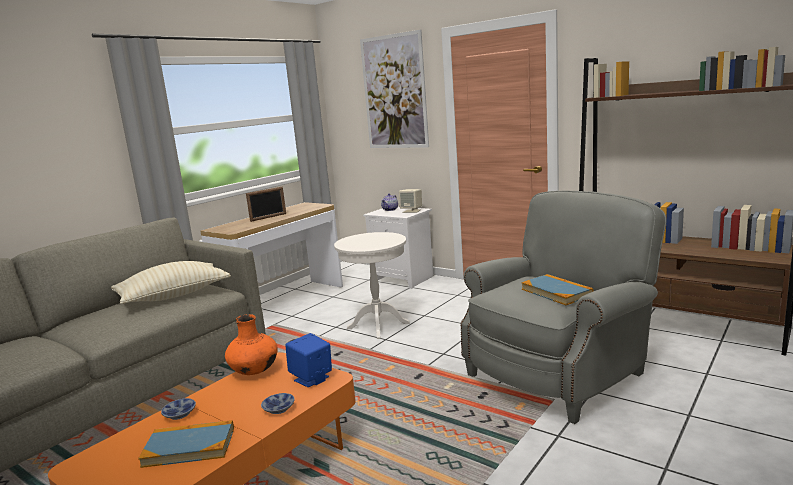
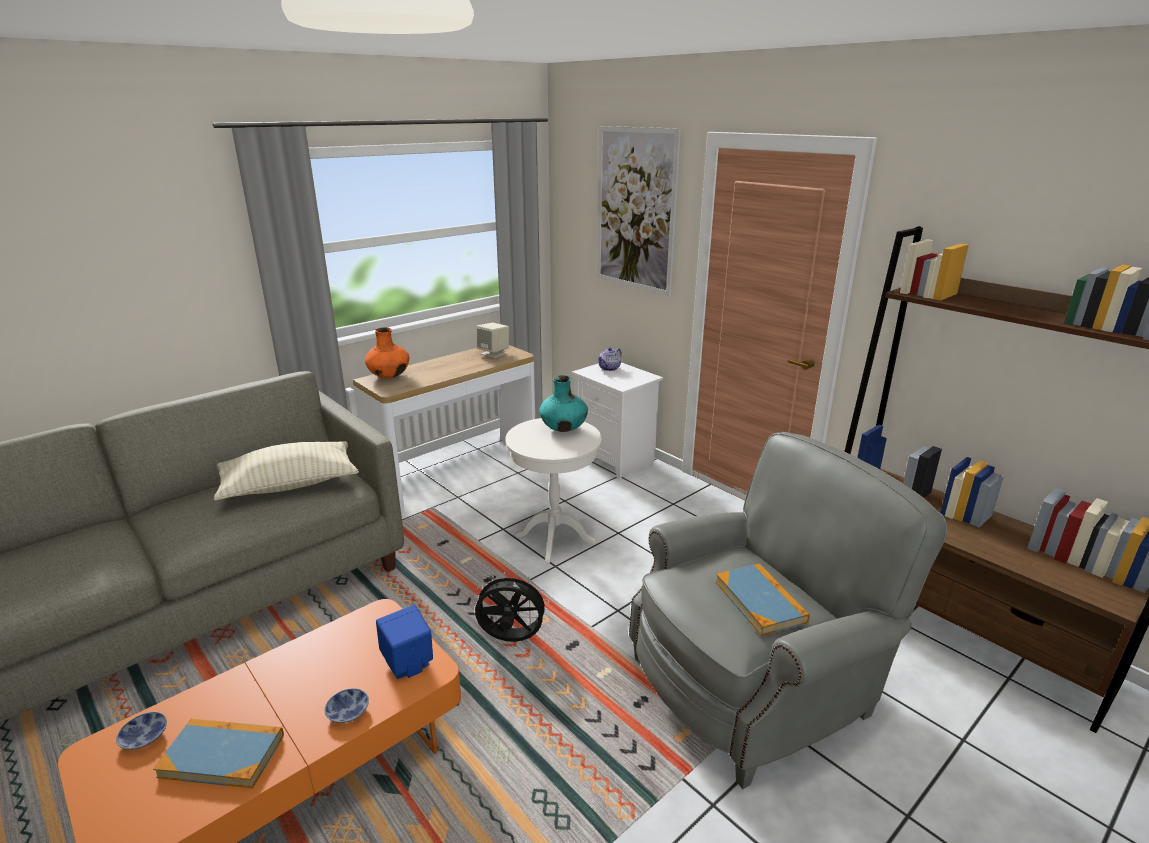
camera: 10 degrees right, 10 degrees up
(180, 413) = (236, 688): bowl -> bowl (145, 736)
(254, 371) = (348, 630): orange vase -> orange vase (389, 376)
(268, 217) = (443, 368): picture frame -> none
(370, 382) = (511, 640): none -> black fan
(375, 236) = (564, 429): none -> turquoise vase
(411, 211) = (635, 378): beige speaker -> beige speaker (494, 353)

